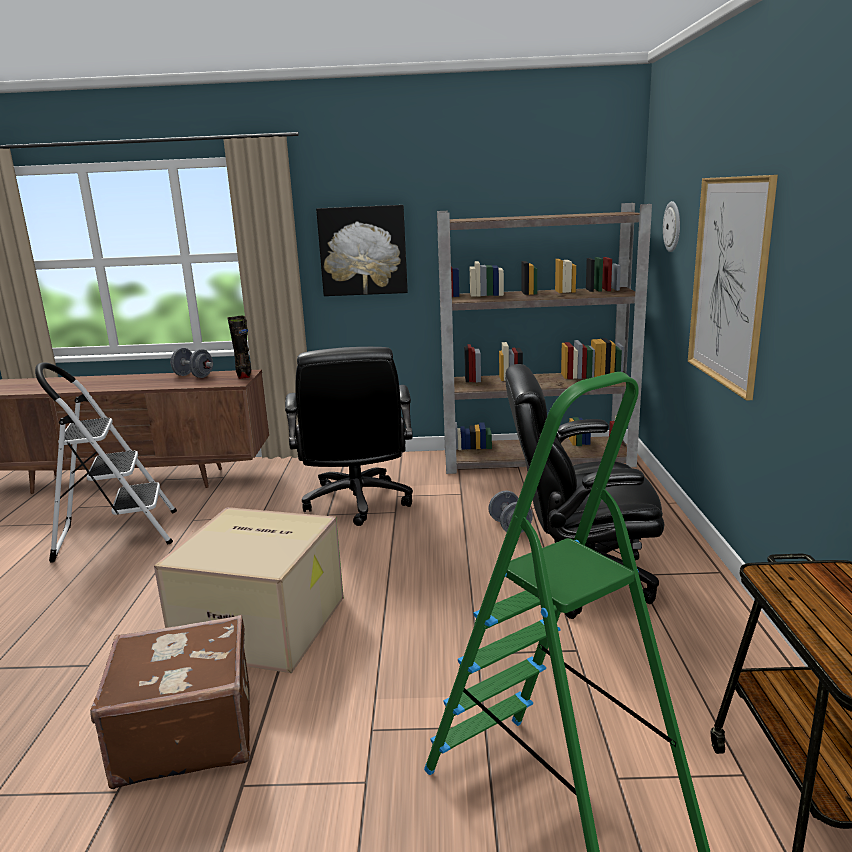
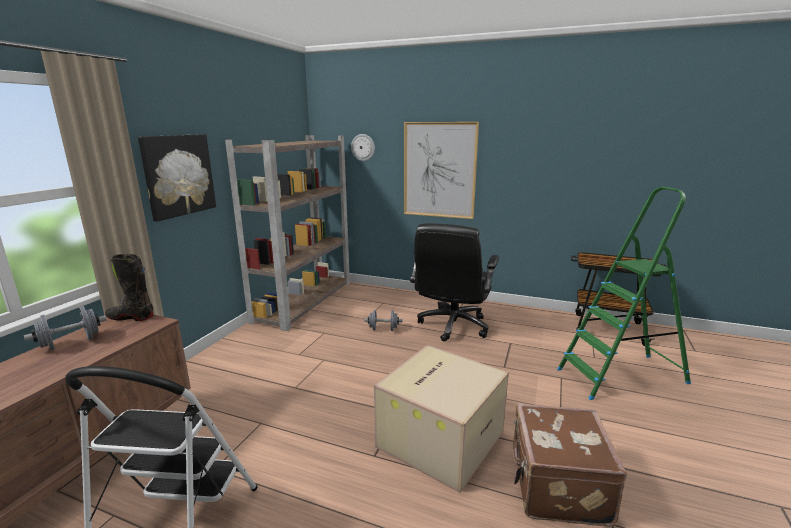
camera: 70 degrees left, 0 degrees up
(356, 505) = (293, 373): black office chair -> none

